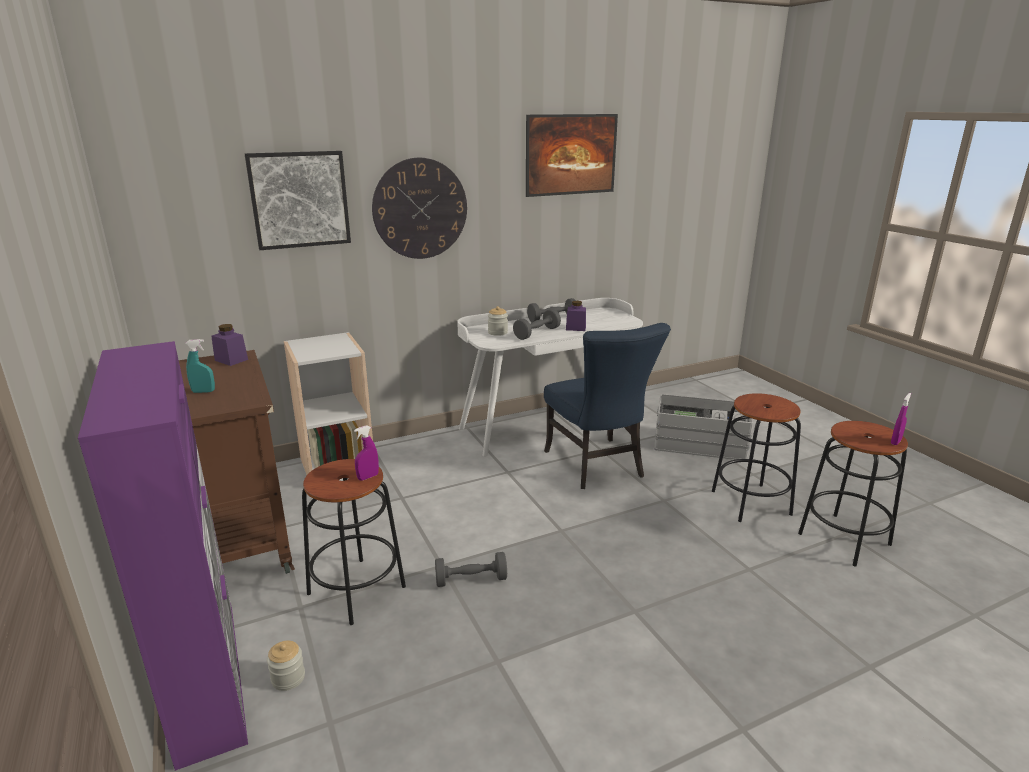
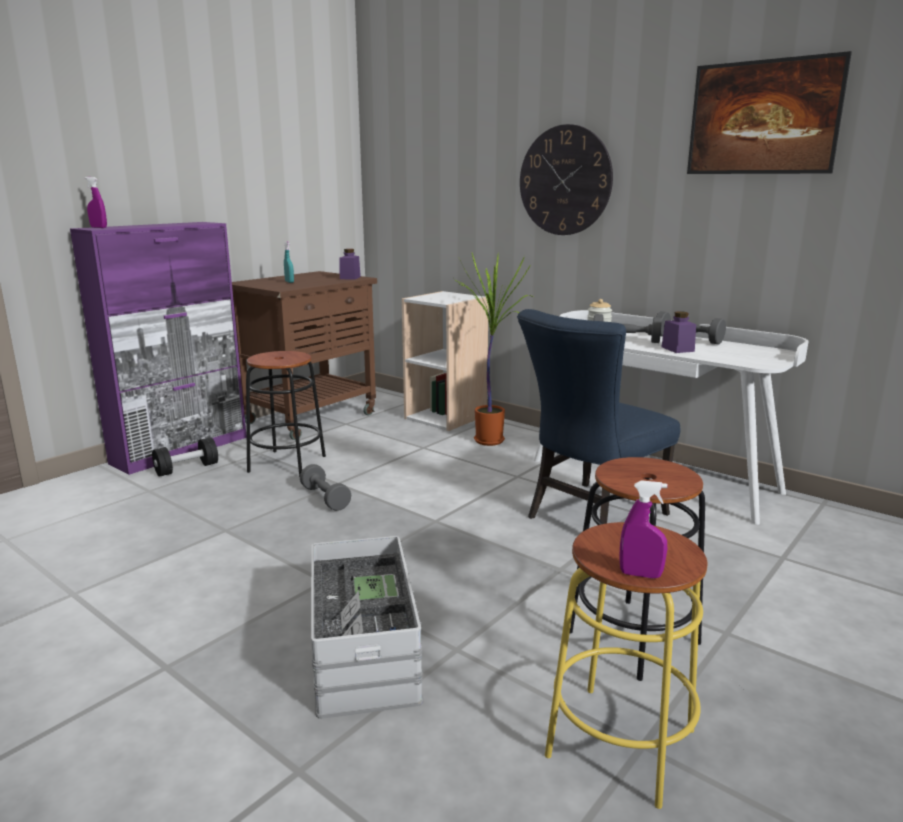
camera: 65 degrees right, 5 degrees down
(288, 678) = (187, 469): jar -> black dumbbell
(299, 199) = (468, 164): picture -> none
(368, 477) = (283, 362): purple spray bottle -> purple spray bottle (98, 227)
(421, 462) = (489, 440): none -> potted plant
(700, 443) = (759, 577): grey storage box -> grey storage box (365, 651)
(844, 539) = (621, 742): black stool -> yellow stool

